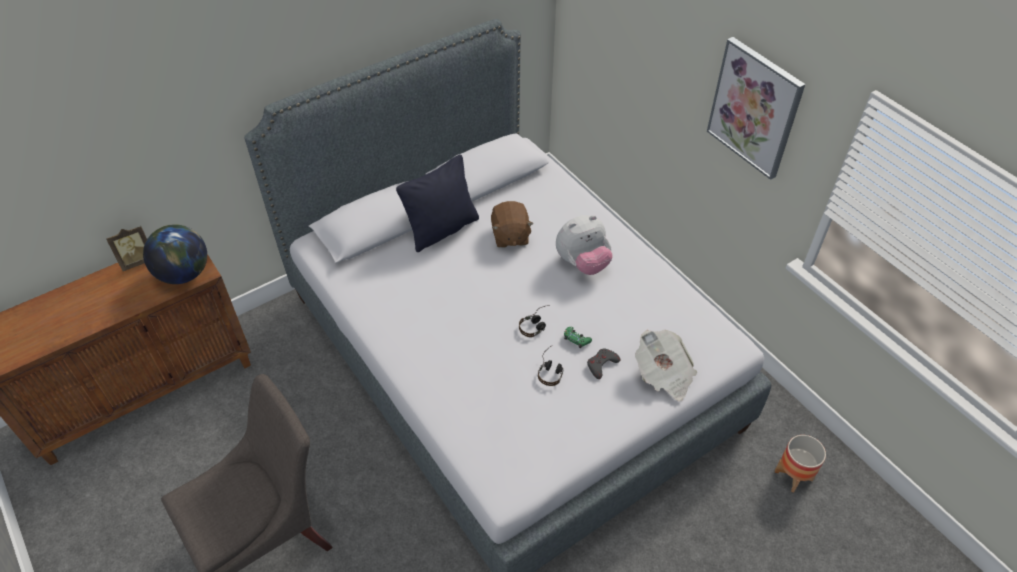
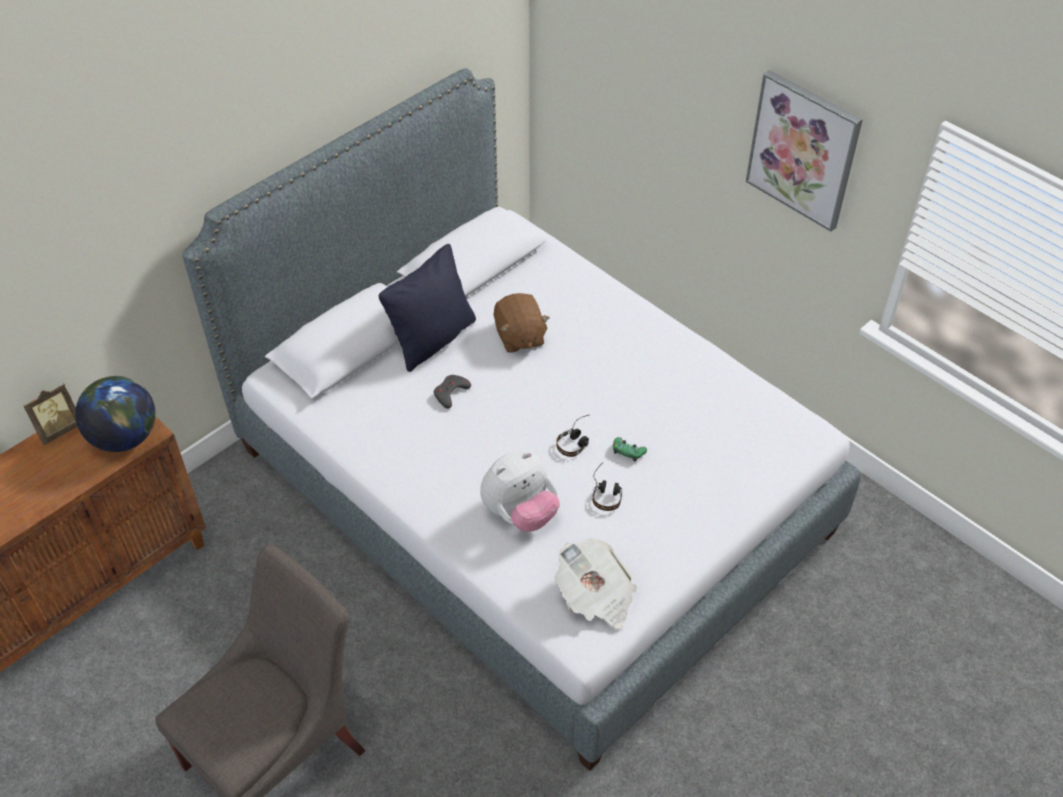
camera: 10 degrees left, 0 degrees up
(582, 263) = (615, 359): plush toy -> plush toy (520, 513)
(601, 364) = (664, 477): grey game controller -> grey game controller (450, 393)
(664, 375) = (739, 479): newspaper -> newspaper (596, 596)
(793, 476) = (898, 579): planter -> none

